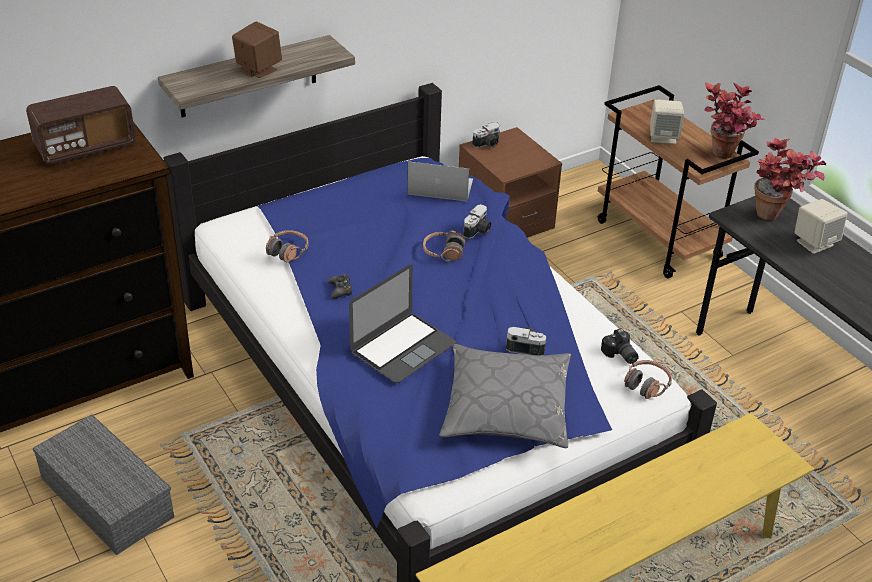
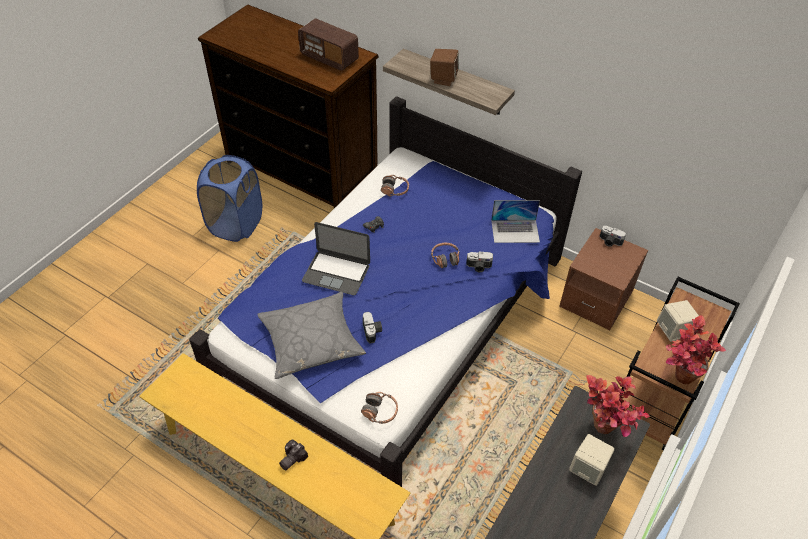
camera: 65 degrees right, 10 degrees up
(104, 497) = (236, 224): grey storage box -> blue laundry basket
(440, 186) = (515, 231): laptop -> laptop turned 105 degrees clockwise
(619, 355) = (402, 387): camera -> camera (291, 458)

